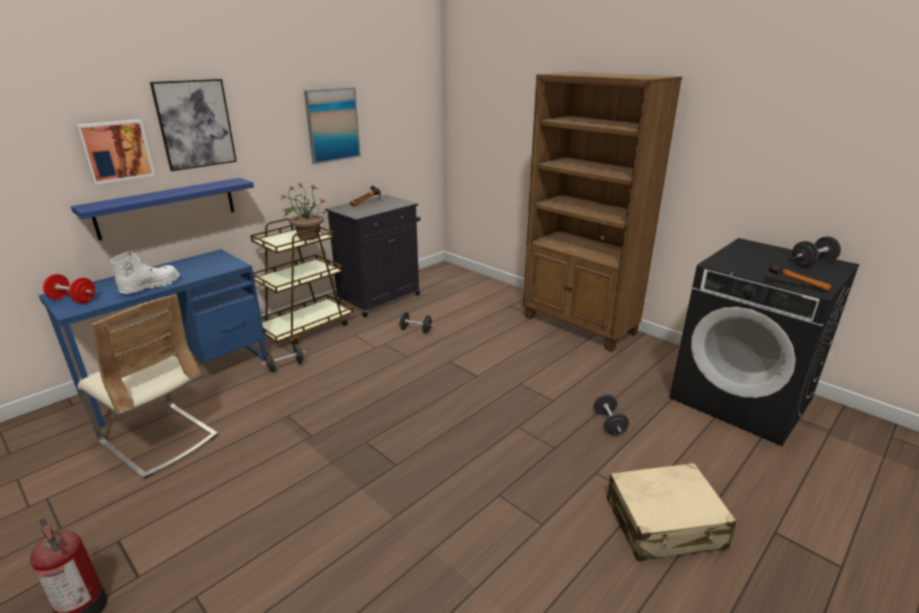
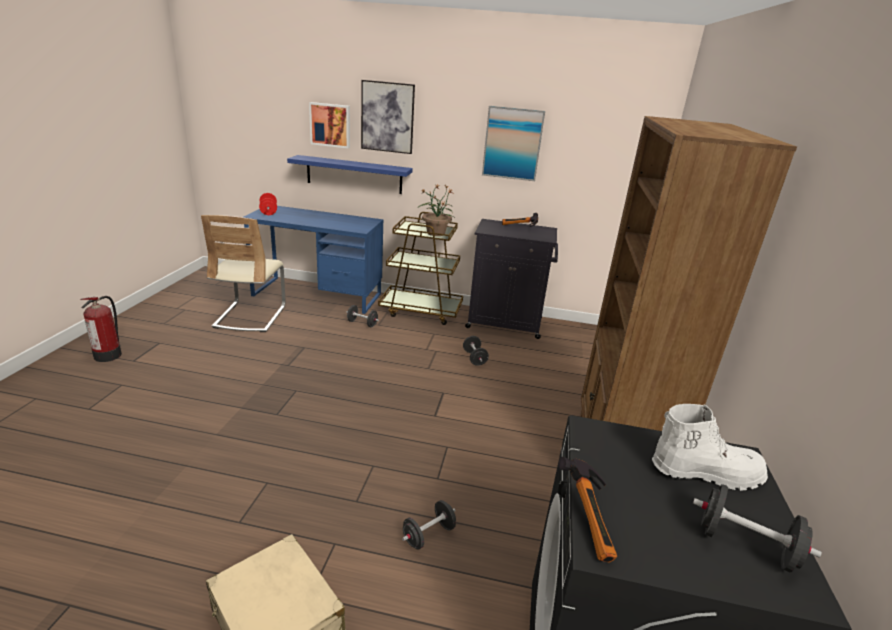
camera: 55 degrees right, 0 degrees up
(150, 286) = (303, 220): white boot -> white boot (704, 472)

